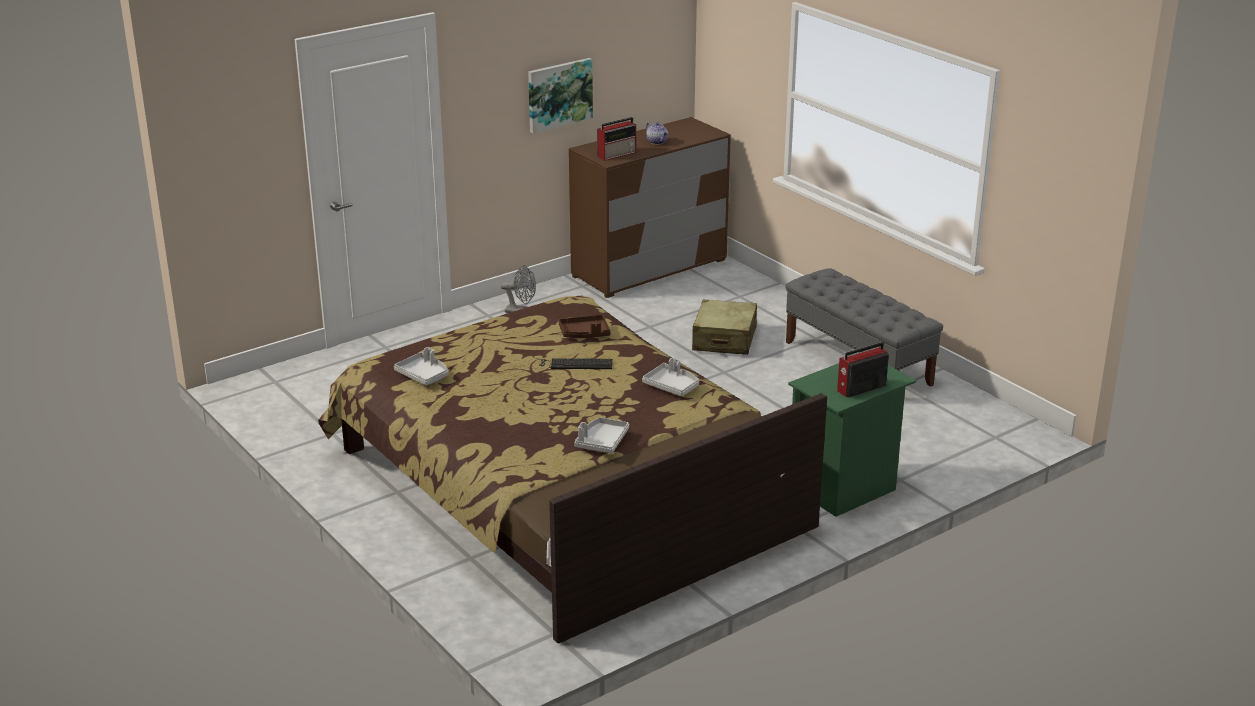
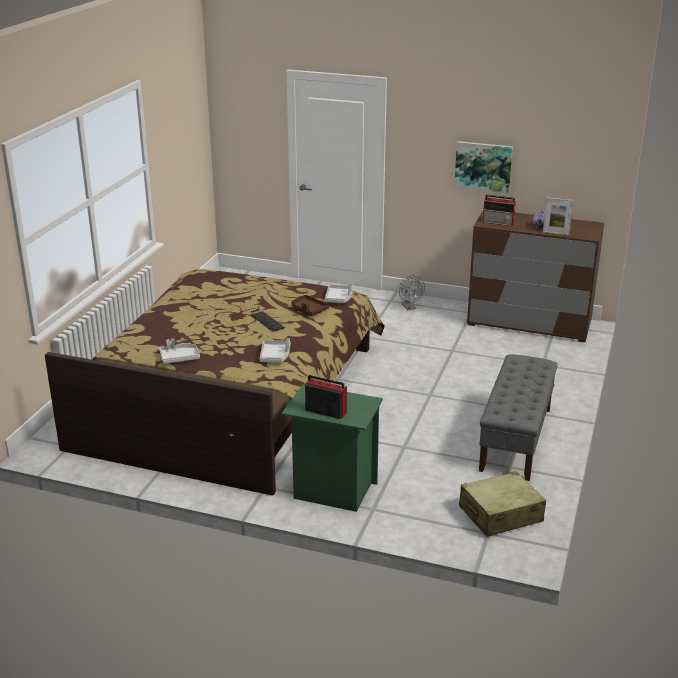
camera: 55 degrees right, 0 degrees up
(423, 375) = (201, 287): grey tray -> grey tray (339, 298)
(685, 143) = (555, 233): none -> picture frame
(724, 339) = (473, 380): beige suitcase -> beige suitcase (500, 514)

